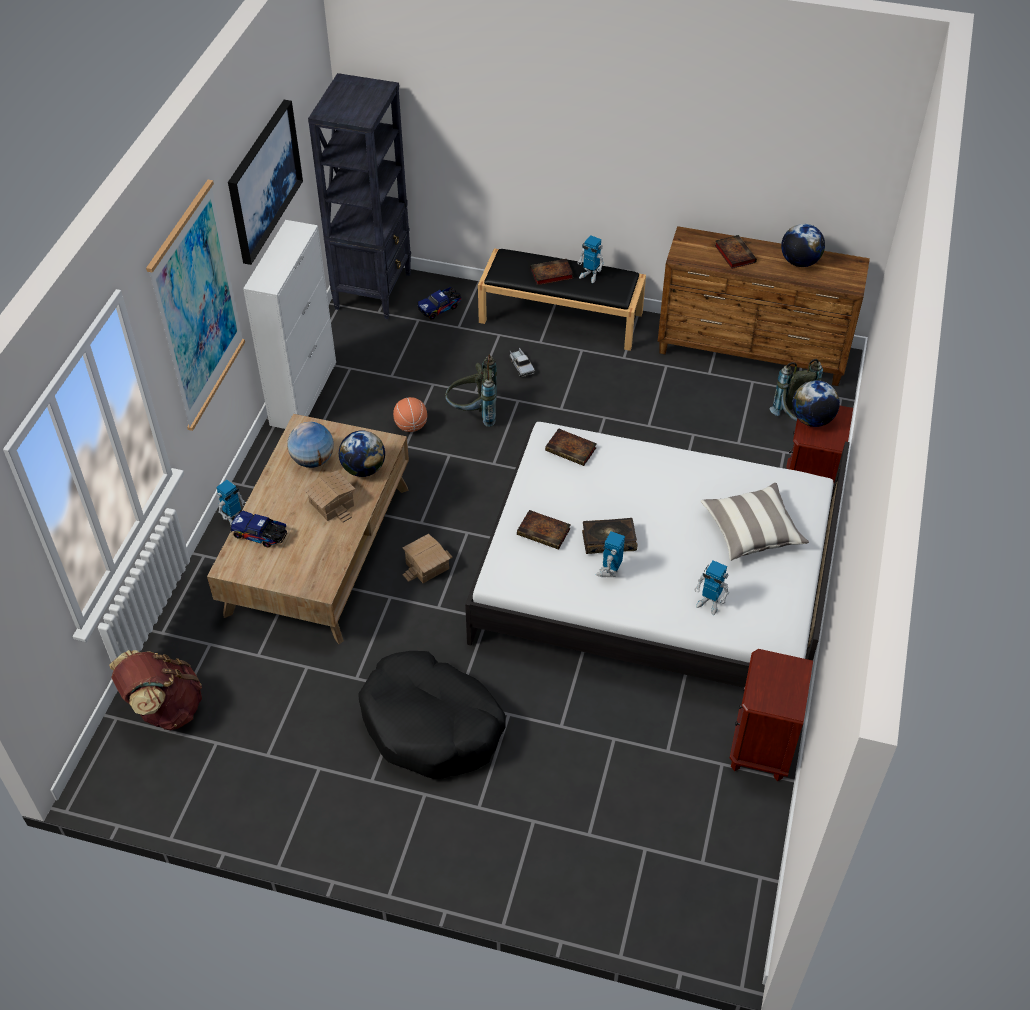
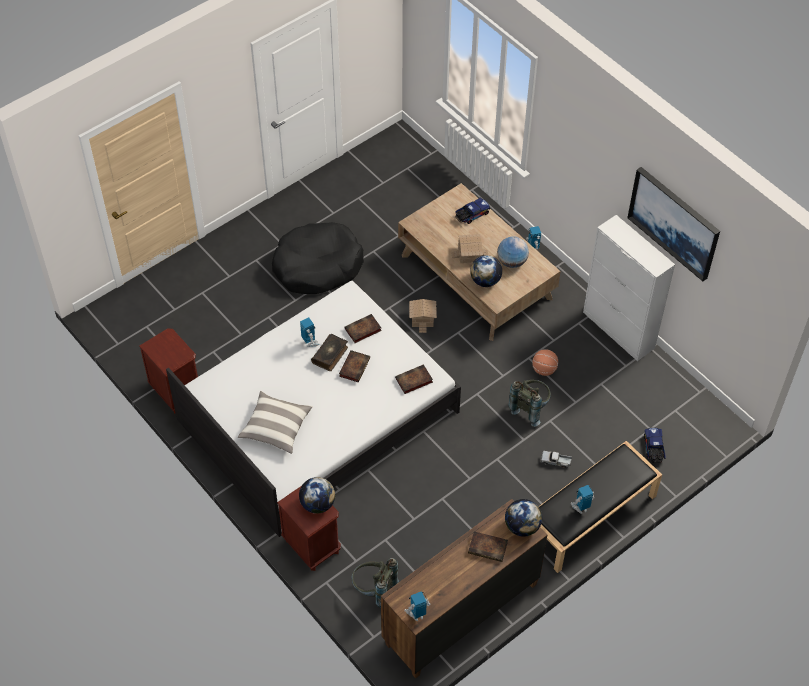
camera: 125 degrees right, 5 degrees up
(165, 708) = (421, 172): brown backpack -> none
(197, 307) = (583, 160): picture -> none
(373, 290) = (702, 420): black bookcase -> none
(550, 274) = (600, 484): book -> book (354, 367)
(709, 603) = (249, 373): toy robot -> toy robot (417, 614)
(799, 262) = (447, 583): globe -> globe (522, 526)

